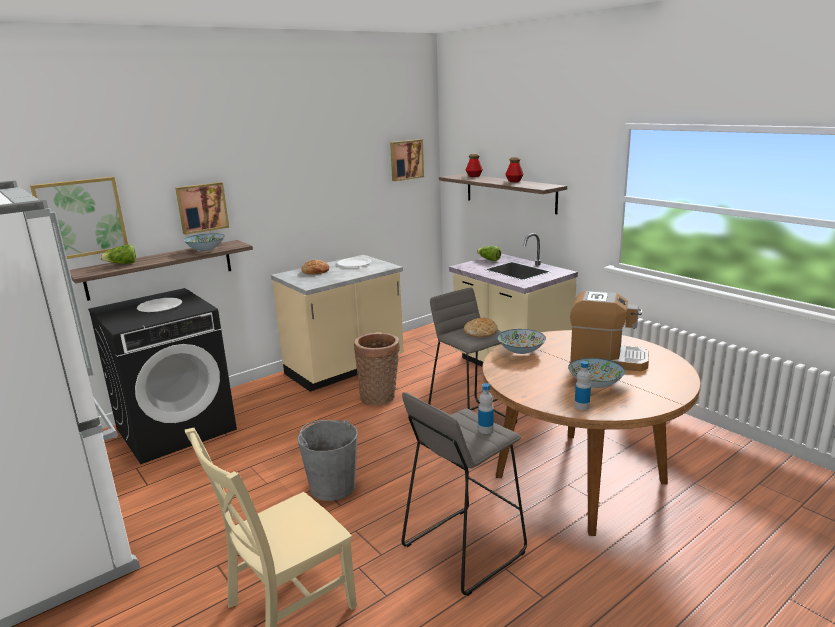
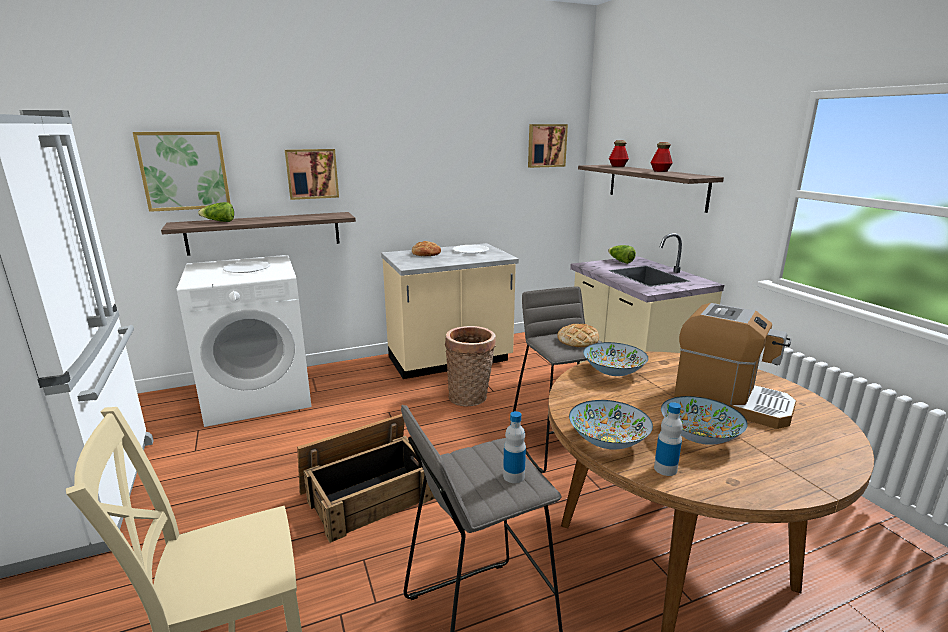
camera: 15 degrees right, 0 degrees up
(176, 428) = (259, 395): black washing machine -> white washing machine
(206, 249) = (308, 217): bowl -> bowl (608, 441)
(332, 486) = (368, 494): grey bucket -> crate

